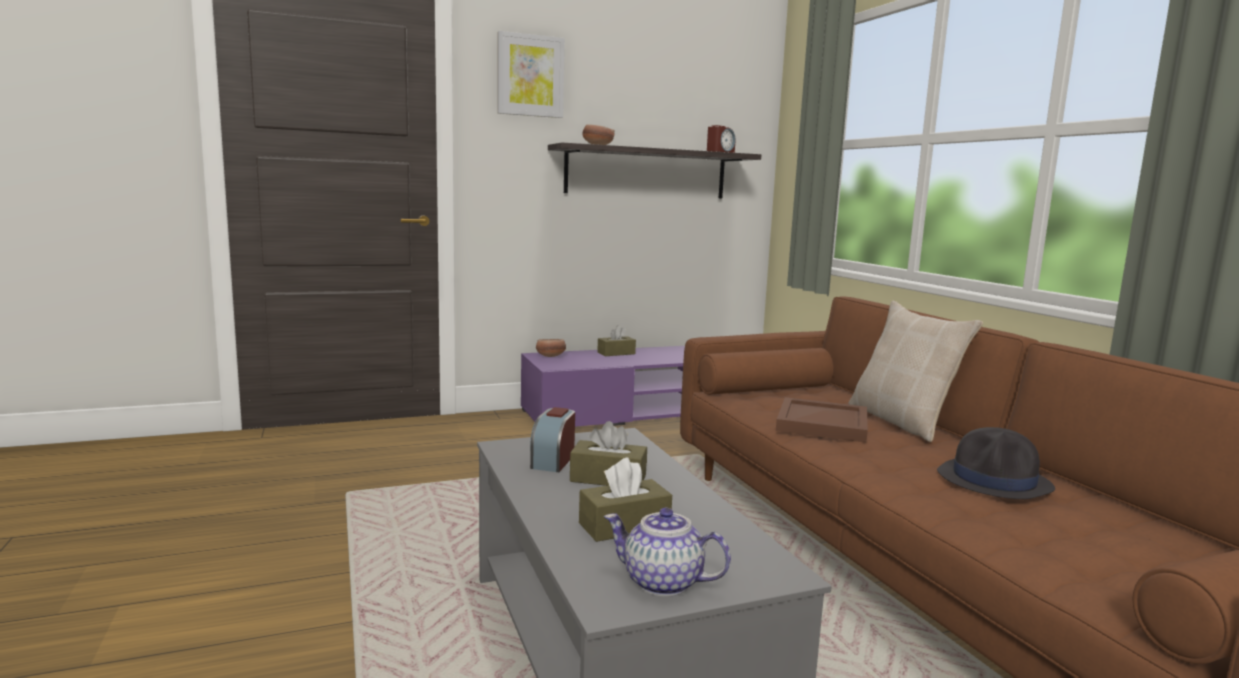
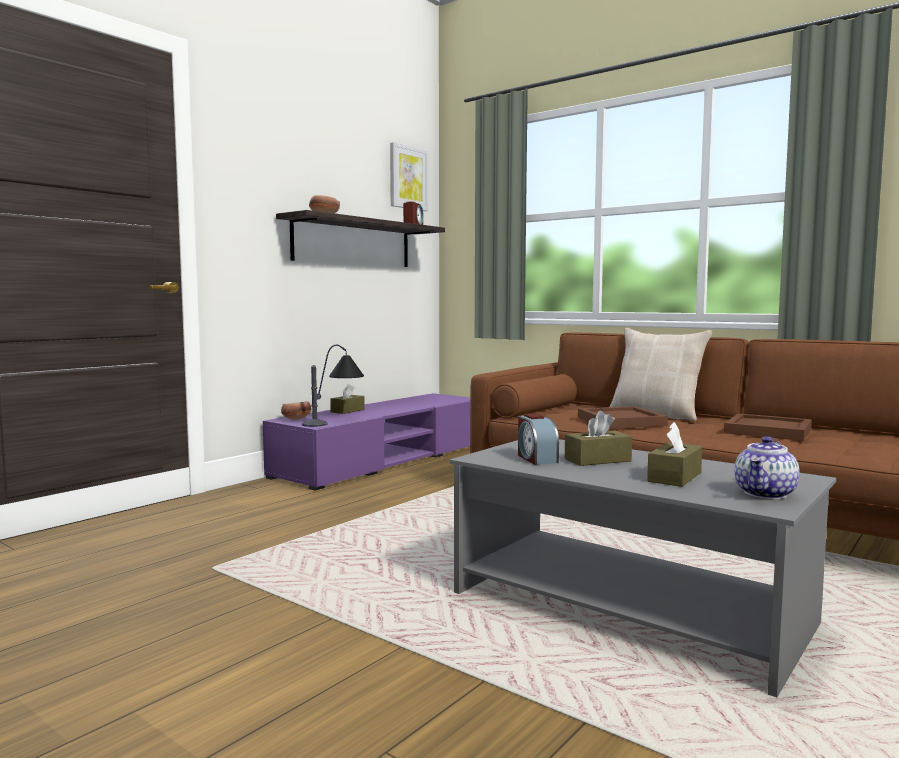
camera: 30 degrees left, 5 degrees down
(530, 76) = (259, 146): picture -> picture (408, 178)
(579, 364) = (335, 421): none -> table lamp
(661, 582) = (766, 494): teapot -> teapot turned 45 degrees counterclockwise
(994, 481) = (769, 431): black hat -> brown tray

